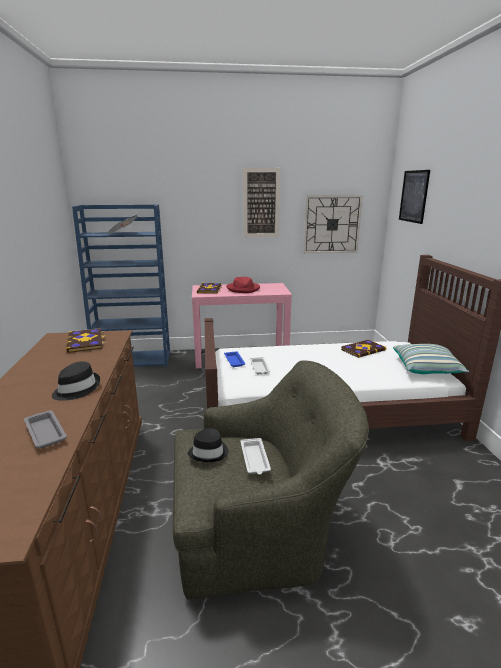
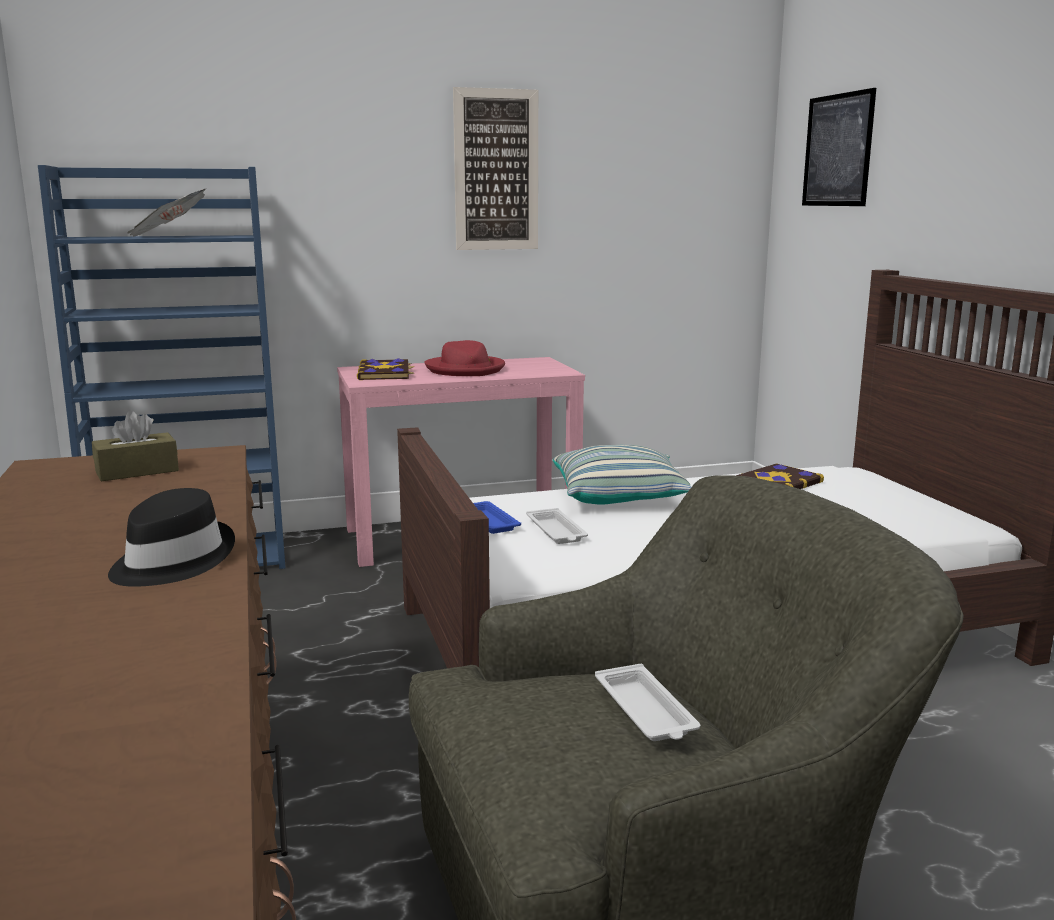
camera: 10 degrees left, 5 degrees down
(45, 432) = (138, 652): grey tray -> none
(86, 342) = (137, 471): book -> brown tissue box
(209, 452) = (525, 707): black hat -> none
(332, 224) = (654, 221): wall clock -> none
(427, 368) = (928, 510): pillow -> pillow (620, 496)

